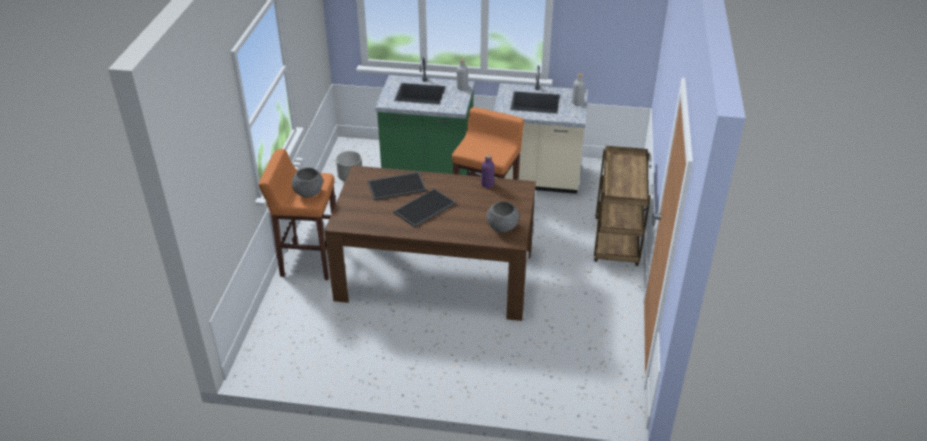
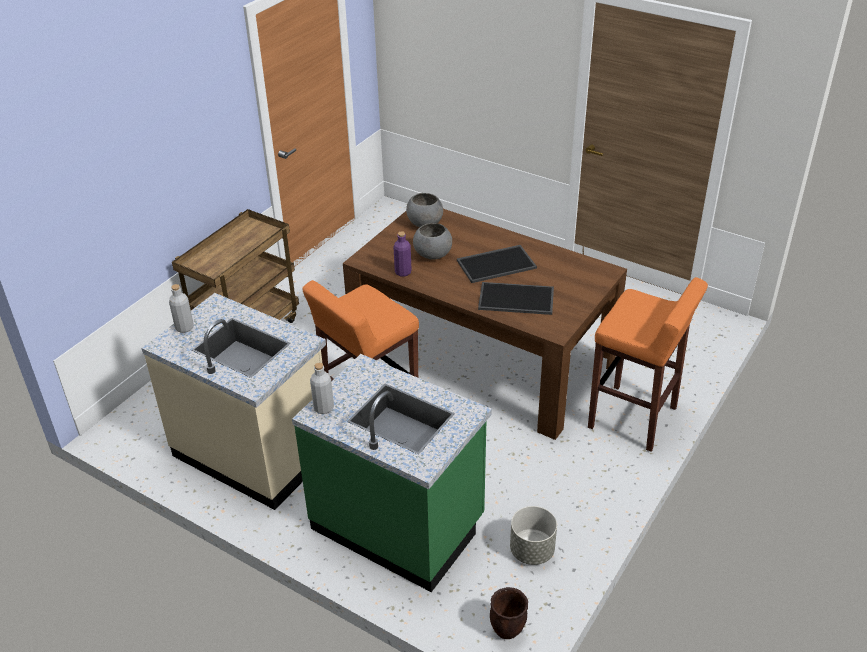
camera: 155 degrees left, 0 degrees up
(309, 193) = (637, 308): grey bowl -> grey bowl (432, 255)
(350, 147) = (507, 631): none -> brown planter

